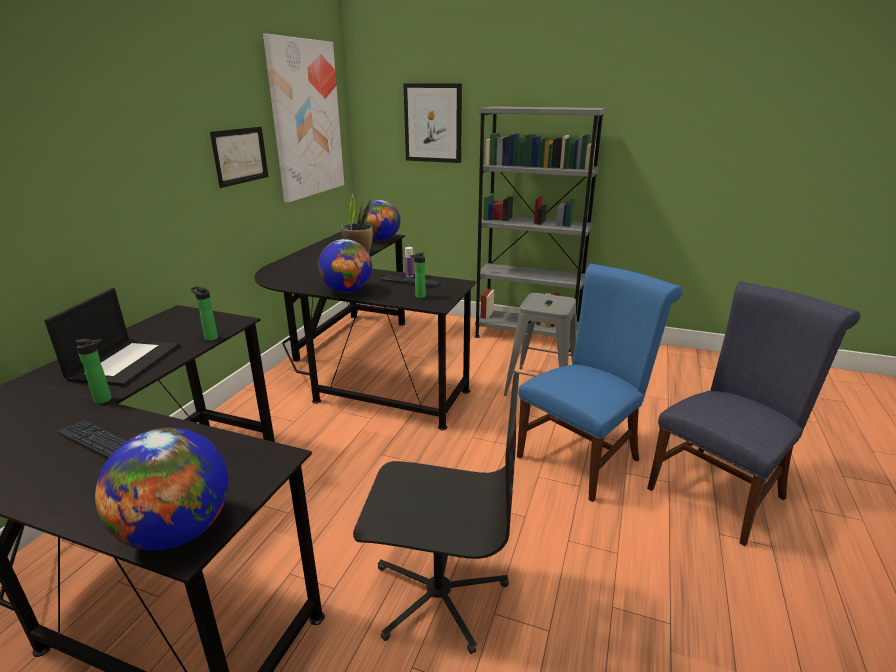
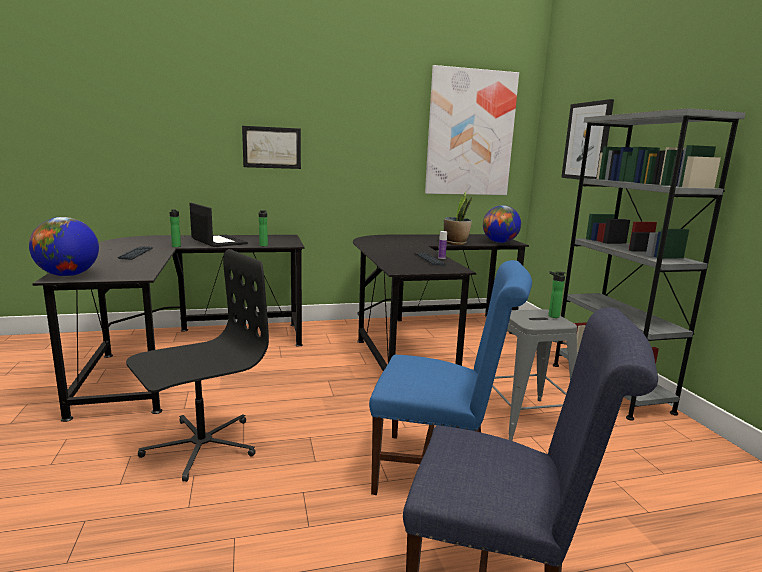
camera: 55 degrees right, 10 degrees down
(125, 362) = (218, 241): laptop -> laptop turned 105 degrees counterclockwise
(240, 156) = (386, 150): picture -> picture (272, 147)
(347, 291) = (380, 252): globe -> none
(419, 297) = (405, 265): bottle -> bottle (551, 316)
(438, 593) = (201, 446): black office chair -> black office chair turned 105 degrees counterclockwise

